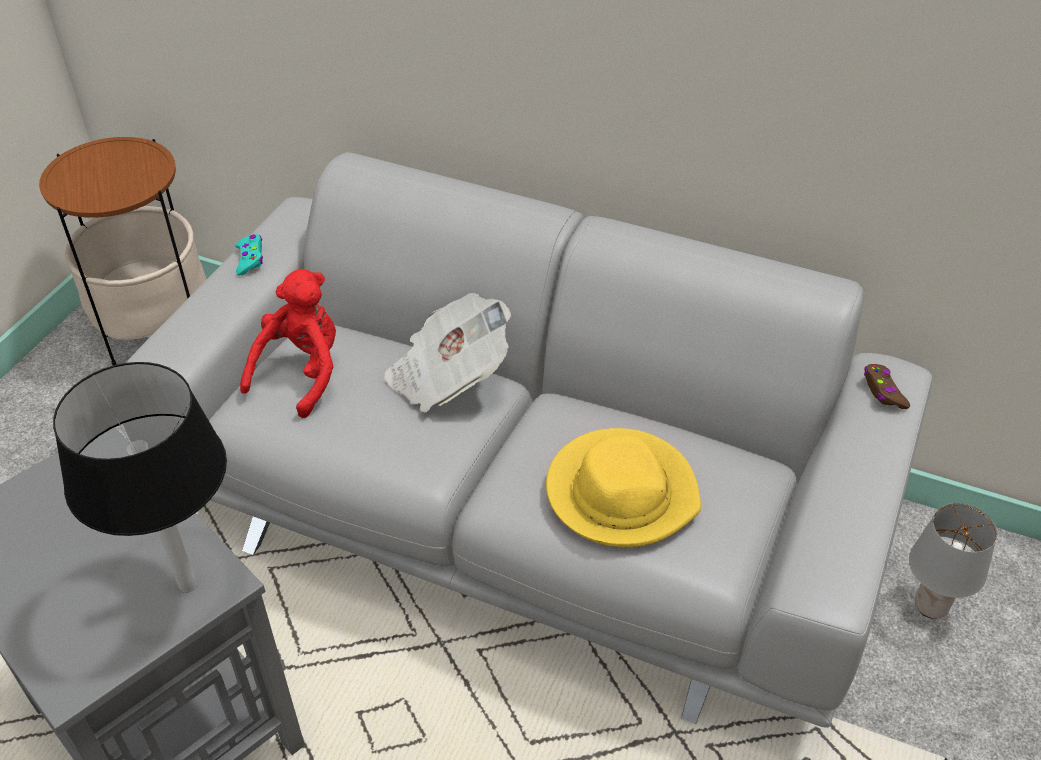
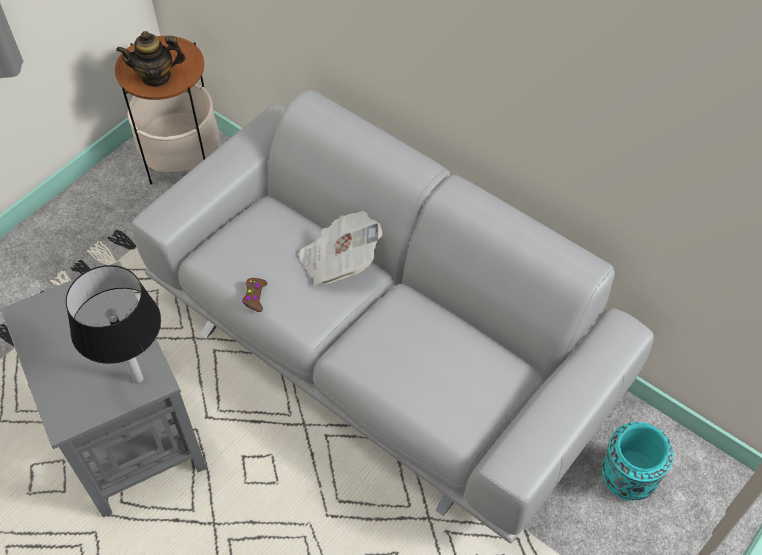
camera: 15 degrees right, 10 degrees up
(107, 187) = (156, 77): none -> teapot
(250, 259) = (235, 150): turquoise game controller -> none
(302, 373) = (249, 238): red plush toy -> none
(621, 492) = (419, 369): yellow hat -> none
(883, 391) = (612, 341): brown game controller -> brown game controller (255, 297)
(931, 607) = (626, 479): grey table lamp -> turquoise vase

